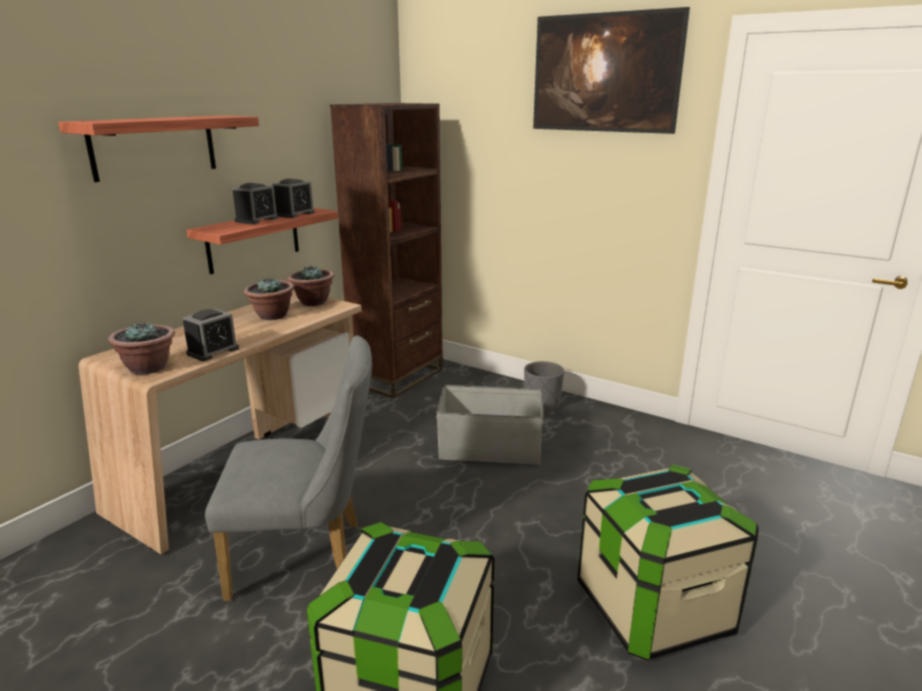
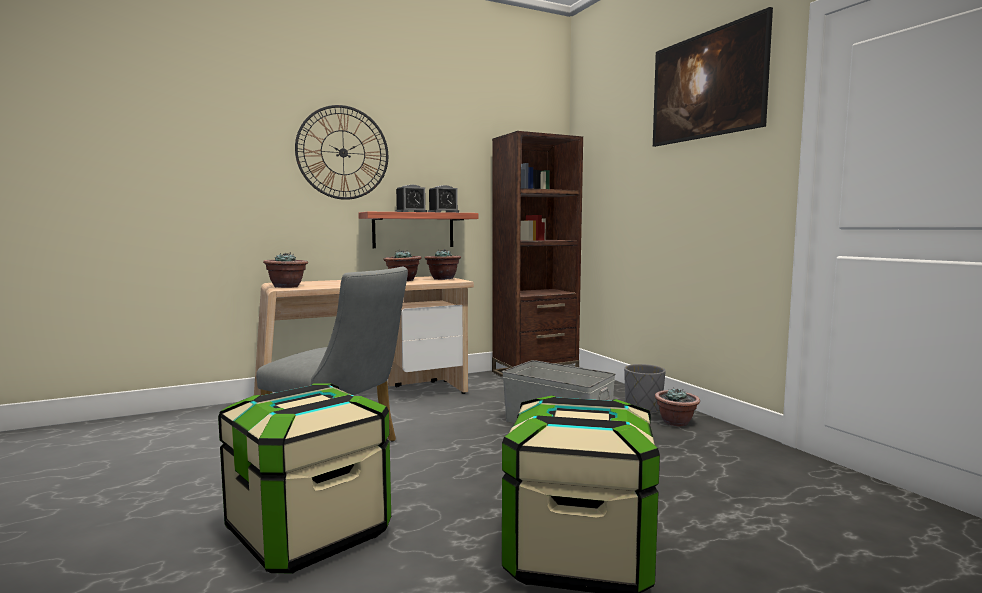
camera: 30 degrees right, 15 degrees down
(154, 146) = (343, 152): shelf -> wall clock
(213, 351) = (335, 285): alarm clock -> none
(583, 417) = (676, 422): none -> potted plant

